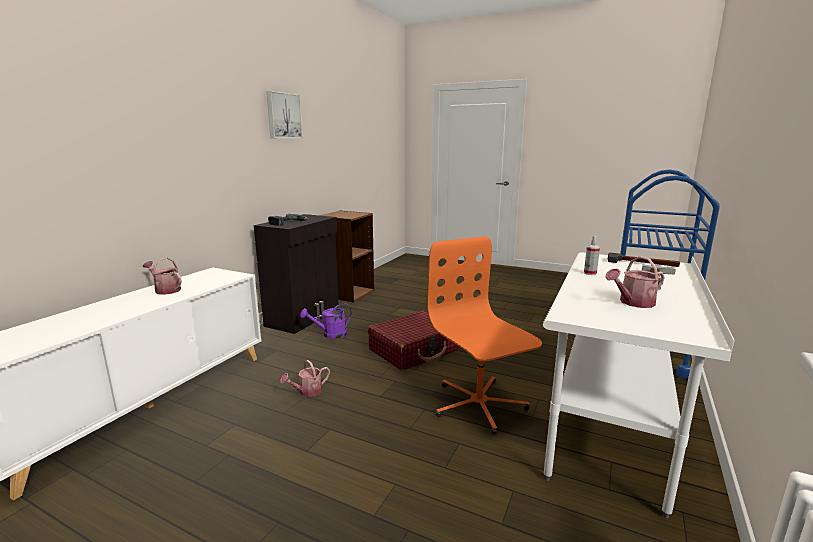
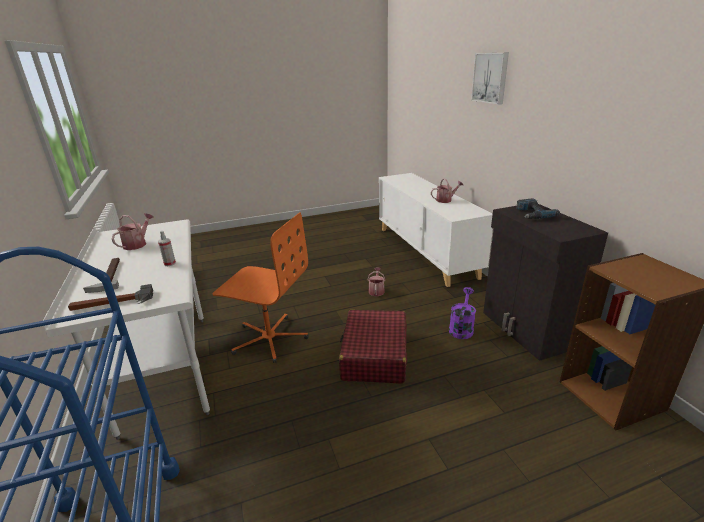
camera: 135 degrees right, 10 degrees up
(283, 116) = (633, 78): picture -> picture (491, 78)

